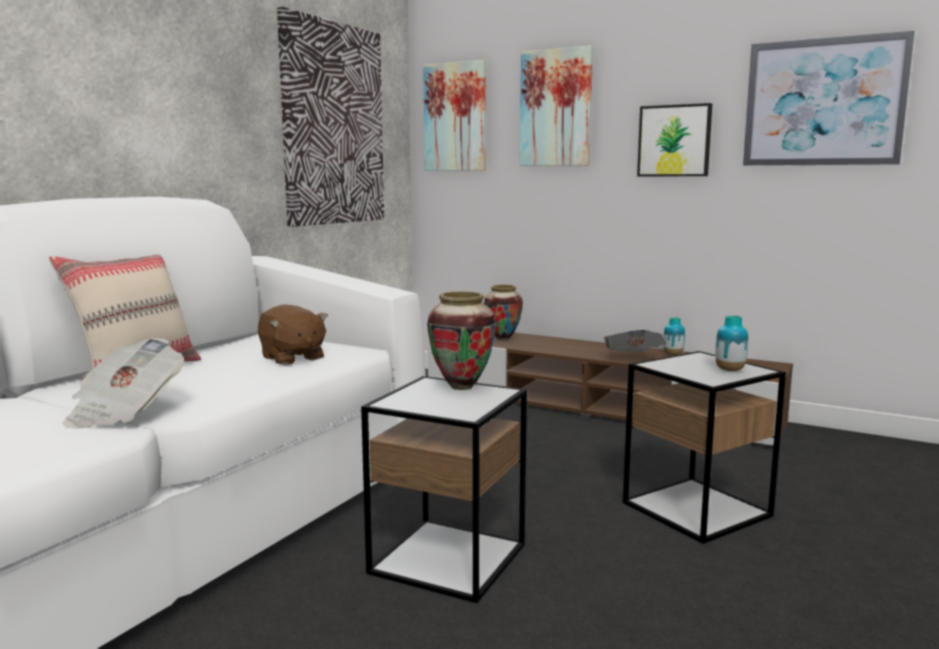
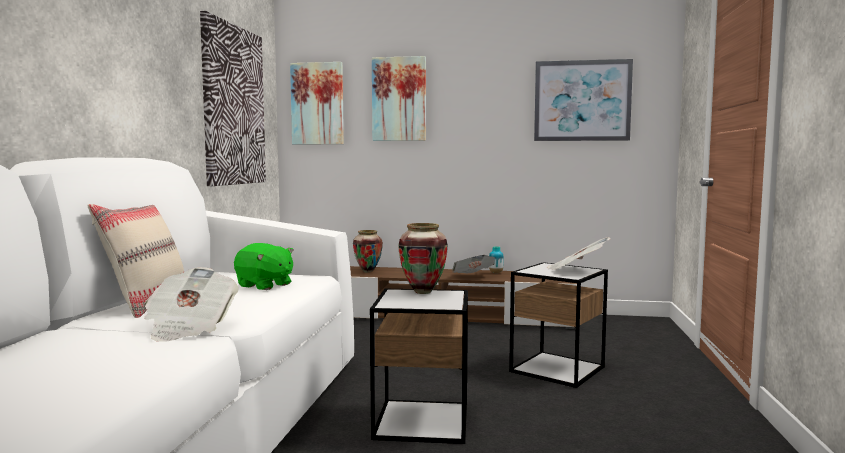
camera: 20 degrees left, 5 degrees down
(292, 358) = (264, 285): brown plush toy -> green plush toy
(674, 141) = (486, 124): picture -> none
(729, 370) = (576, 270): vase -> newspaper

